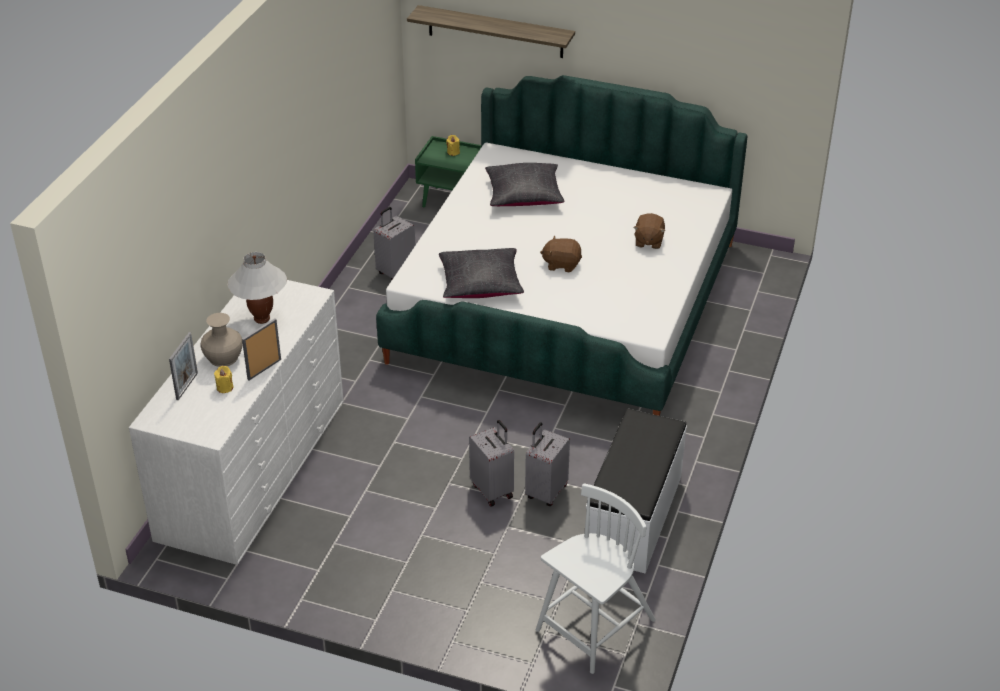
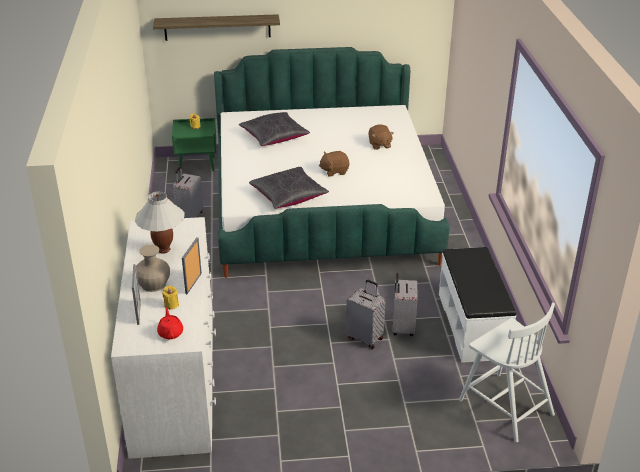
camera: 25 degrees left, 5 degrees down
(202, 419) = (170, 333): none -> red teapot
(594, 627) = (504, 406): white chair -> white chair turned 120 degrees clockwise

